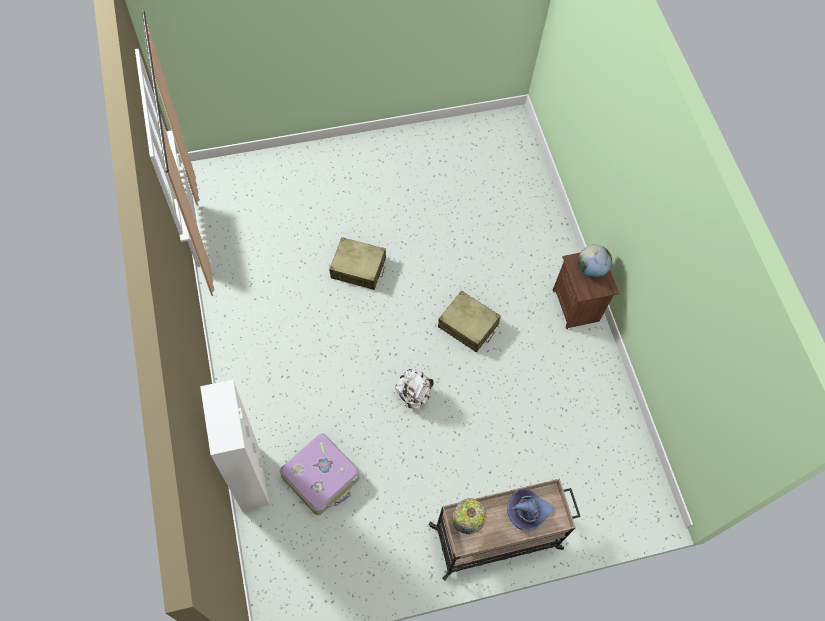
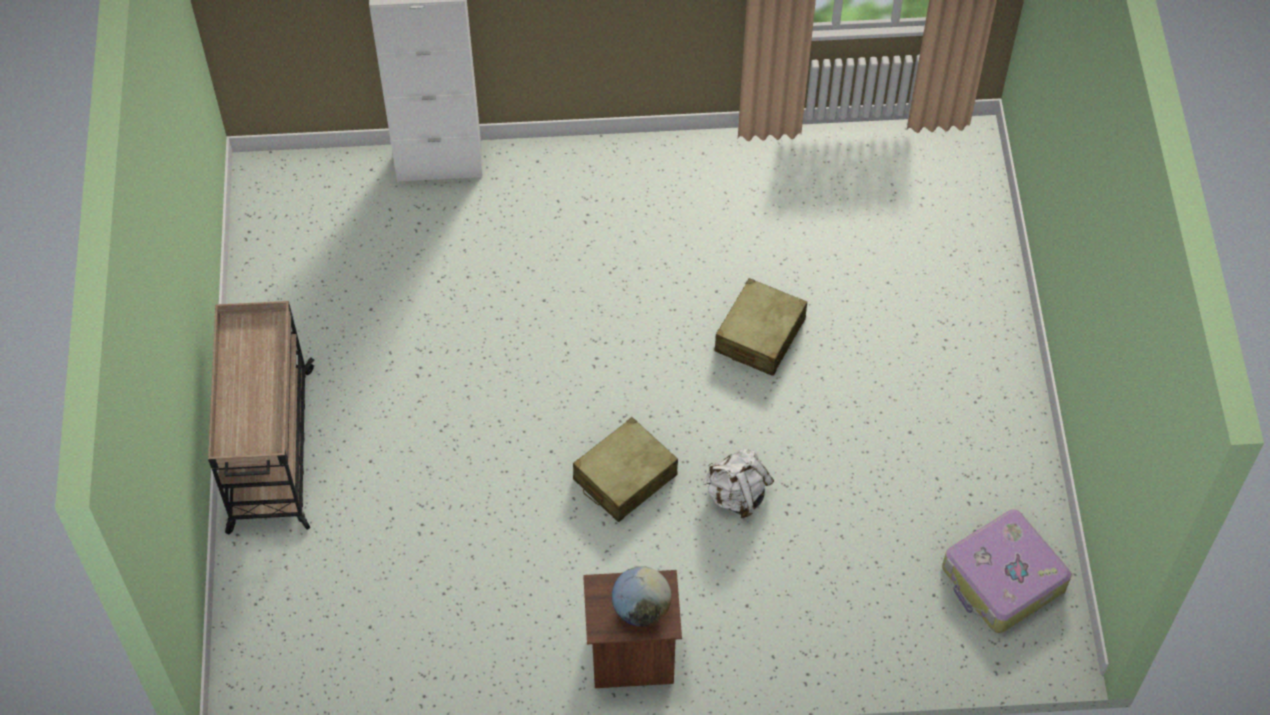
camera: 105 degrees right, 5 degrees down
(321, 477) = (420, 246): suitcase -> suitcase (1002, 580)
(413, 394) = (520, 380): white backpack -> white backpack (737, 495)
(465, 523) = (261, 334): table lamp -> none
(527, 511) = (255, 413): purple hat -> none

